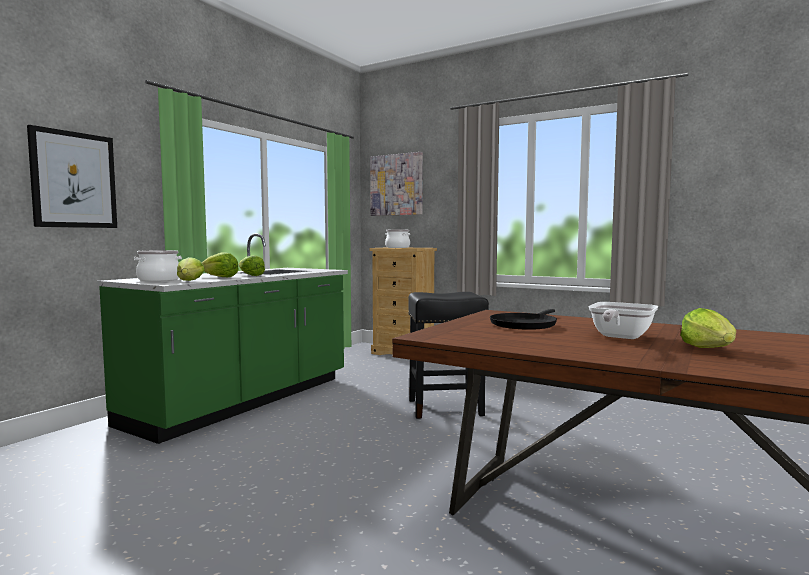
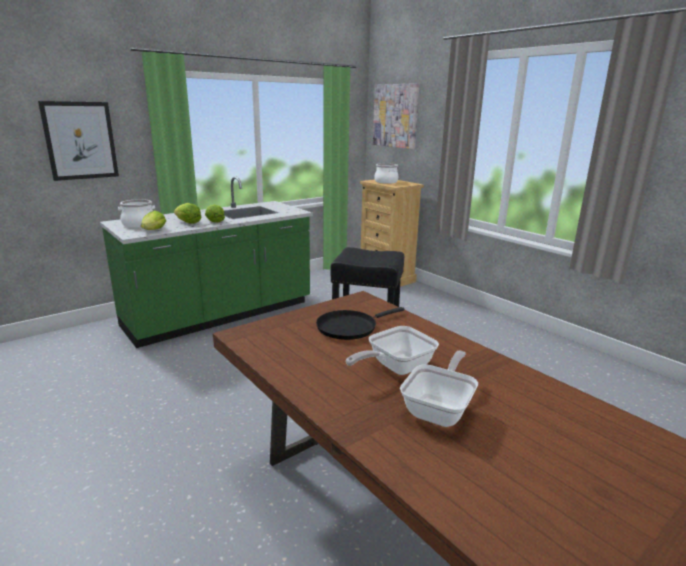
camera: 20 degrees right, 15 degrees up
(709, 349) = (440, 409): lettuce -> frying pan

